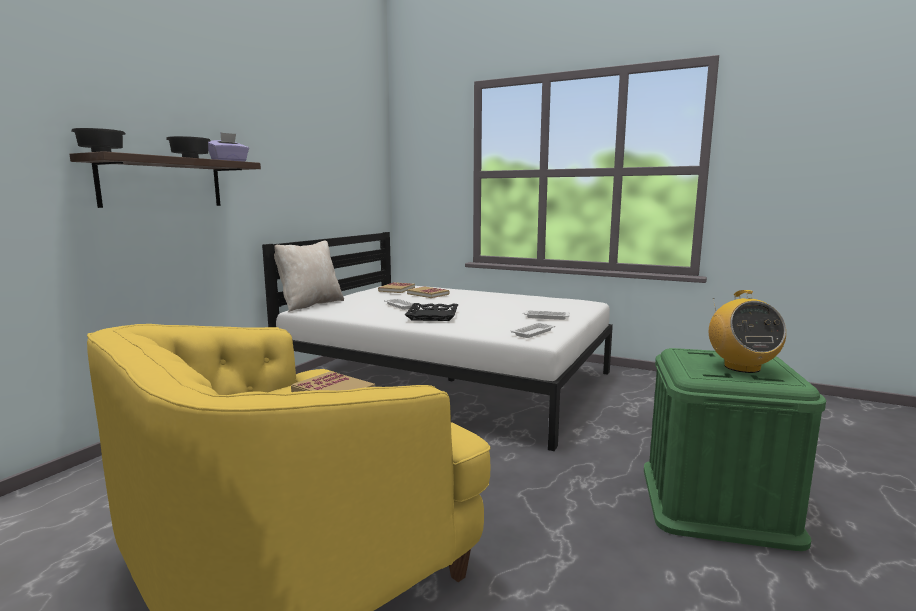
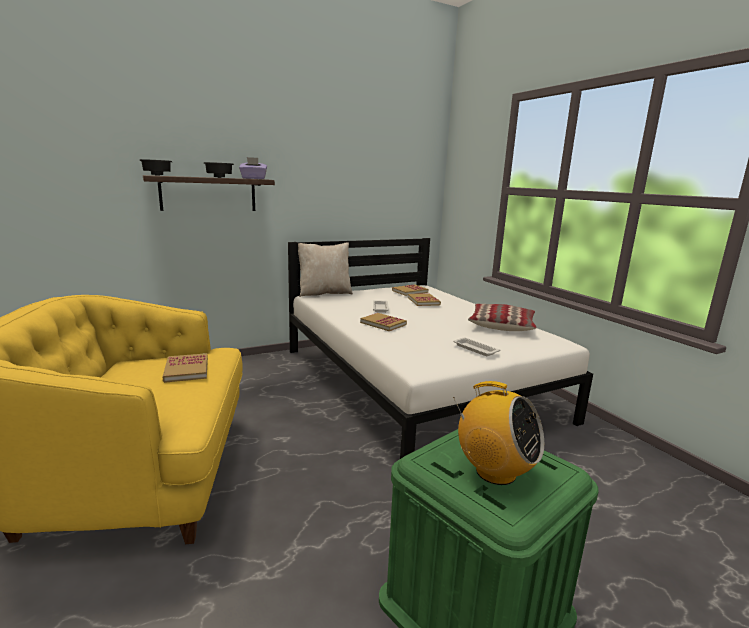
camera: 35 degrees right, 5 degrees up
(433, 316) = (383, 323): black tray -> book
(524, 299) = (501, 325): none -> pillow
(534, 333) = (426, 362): white tray -> none
(741, 367) = (494, 472): radio -> radio turned 90 degrees counterclockwise

